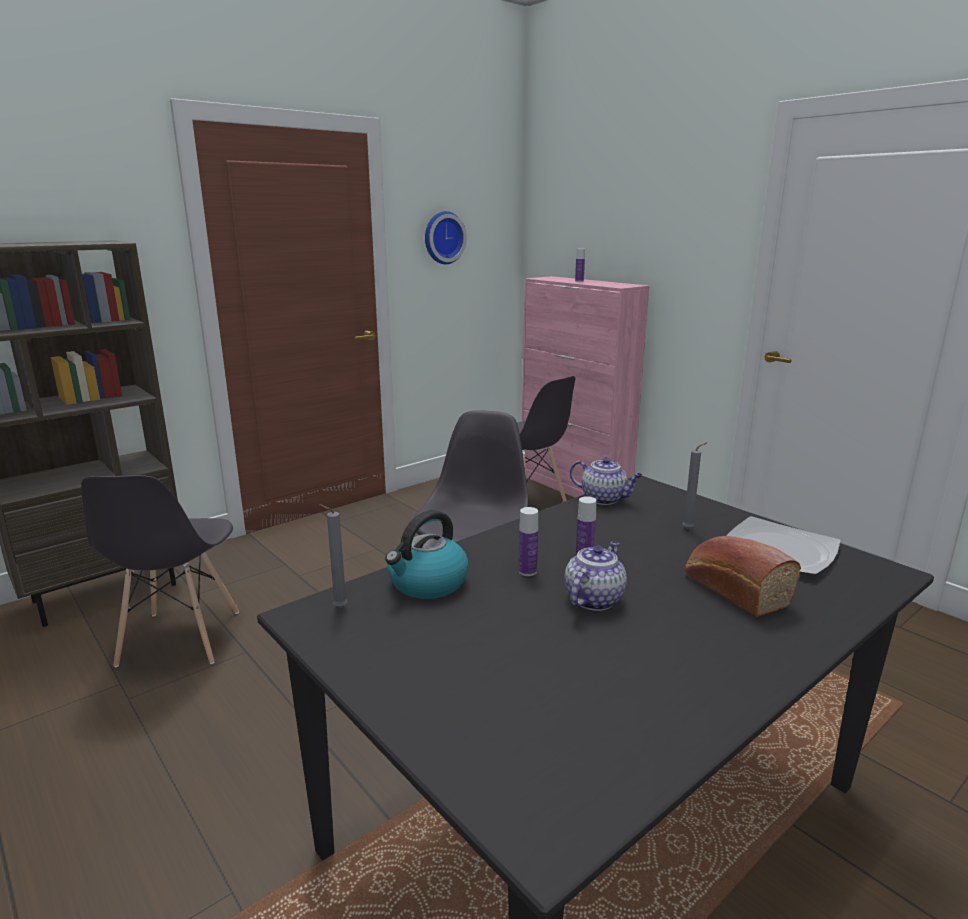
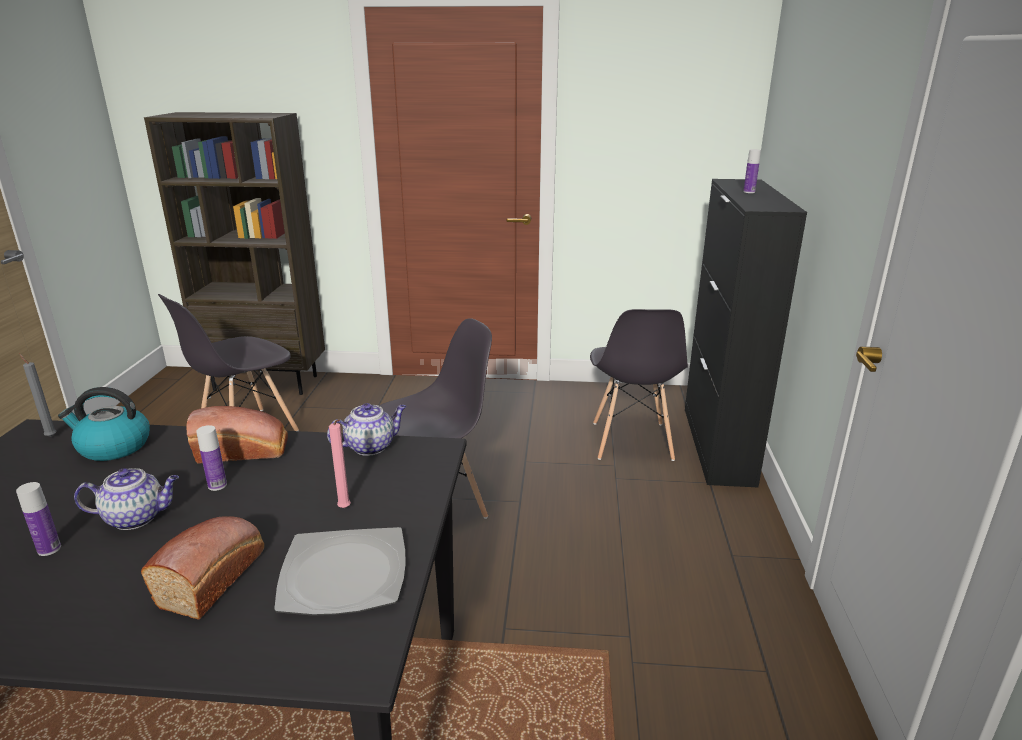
camera: 45 degrees right, 5 degrees up
(442, 238) = (634, 121): wall clock -> none
(527, 571) = (168, 472): bottle -> bottle (49, 549)
(538, 537) = (245, 451): none -> bread
(574, 487) = (717, 445): pink cabinet -> black cabinet
(604, 499) = (371, 446): teapot -> teapot turned 105 degrees counterclockwise
(689, 529) = (345, 509): grey candle -> pink candle

